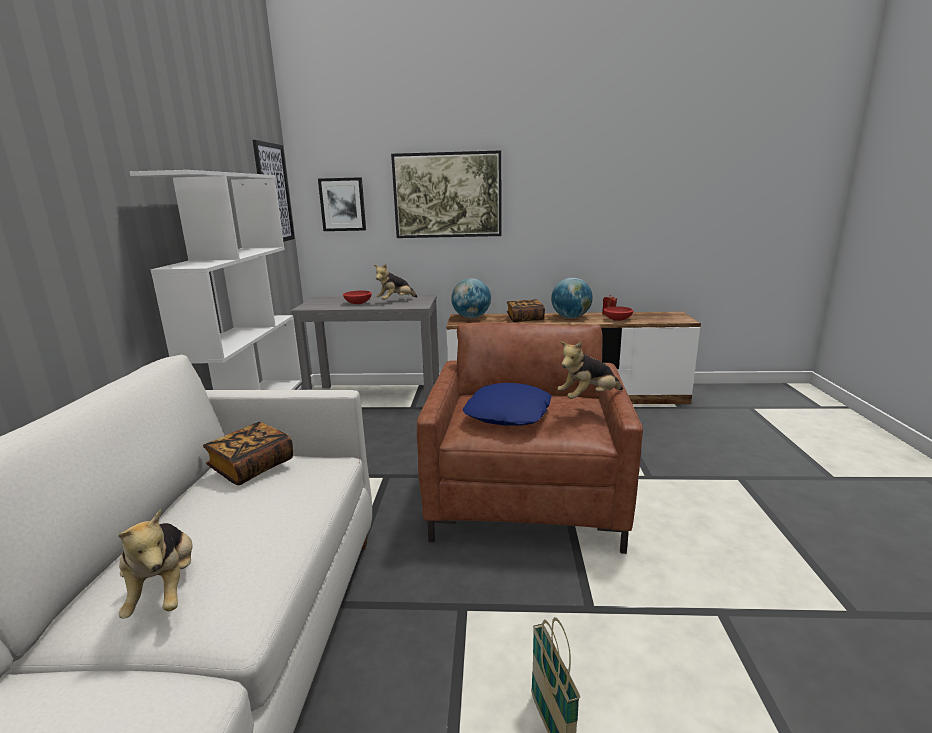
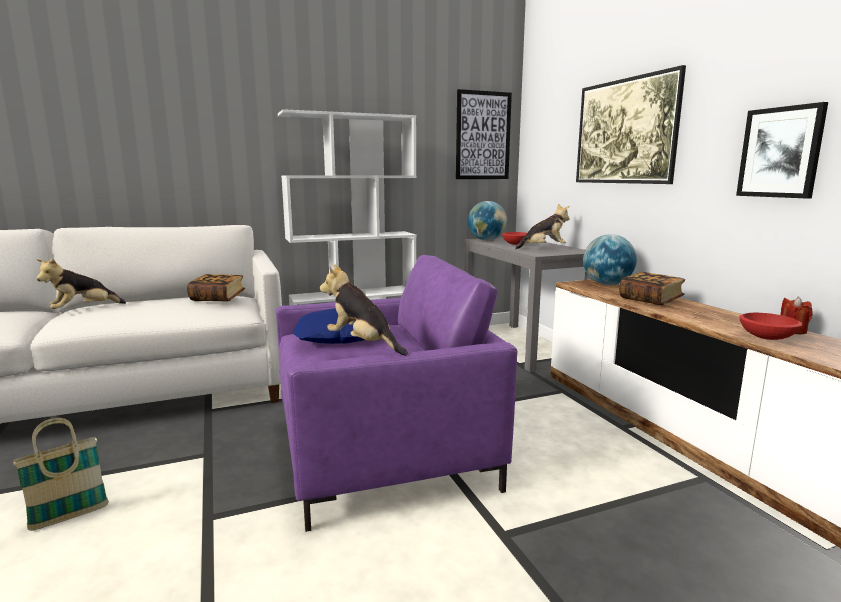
camera: 65 degrees right, 5 degrees down
(342, 204) = (546, 146): picture -> picture (780, 152)
(396, 301) = (543, 248): plush toy -> plush toy turned 150 degrees clockwise
(527, 498) = (384, 453): brown armchair -> purple armchair
(571, 317) = (711, 315): globe -> globe (486, 240)

